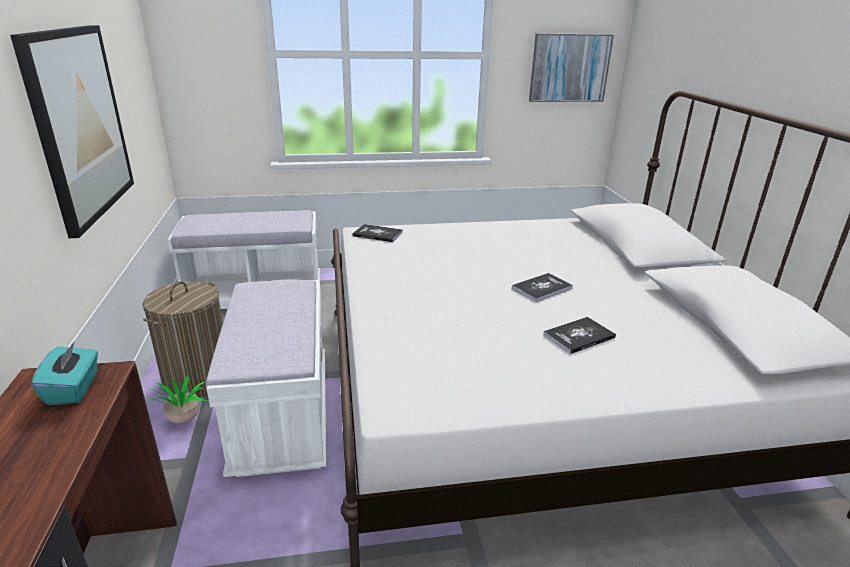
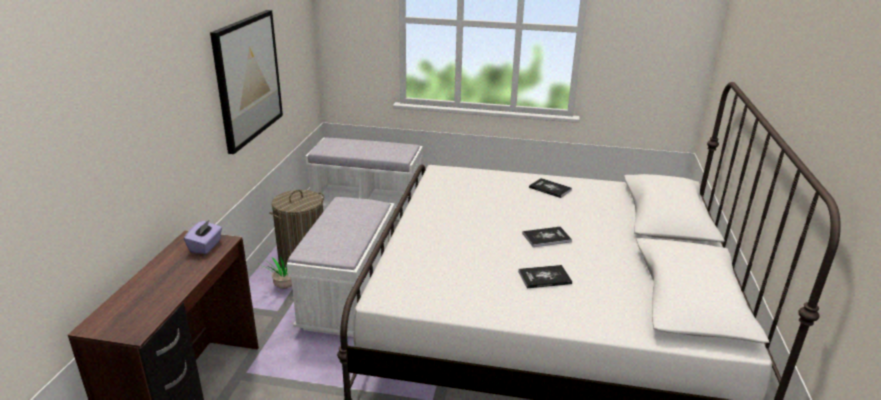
camera: 20 degrees right, 0 degrees up
(74, 389) = (206, 246): turquoise tissue box -> purple tissue box
(377, 234) = (450, 174): book -> book (550, 189)
(569, 68) = (661, 44): picture -> none

